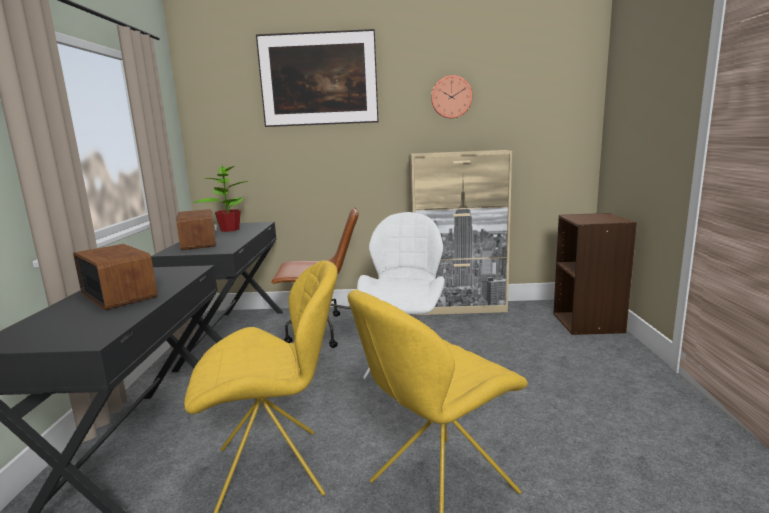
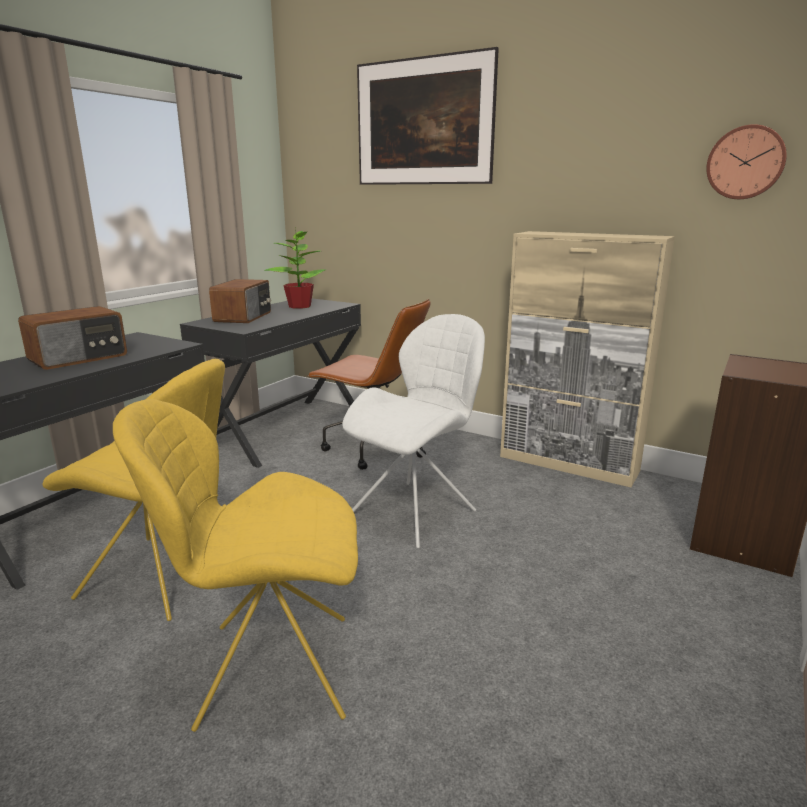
camera: 30 degrees right, 5 degrees up
(120, 295) = (79, 358): radio -> radio turned 60 degrees clockwise
(451, 97) = (598, 148): wall clock -> wall clock (745, 162)

